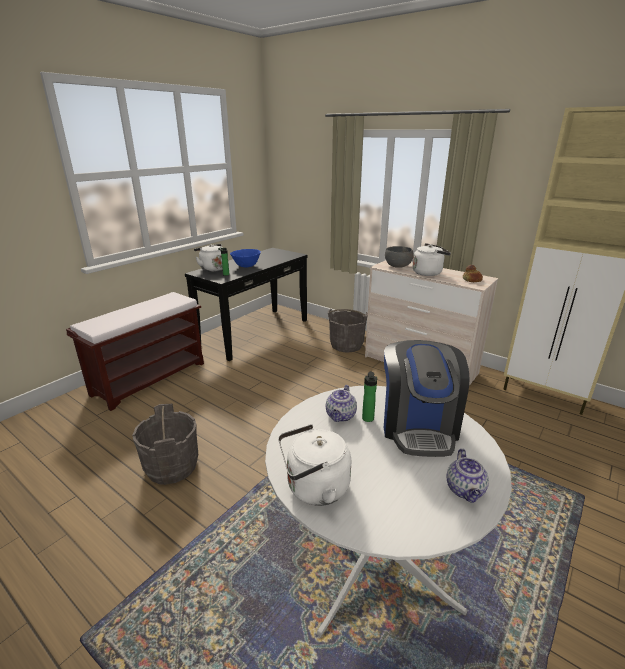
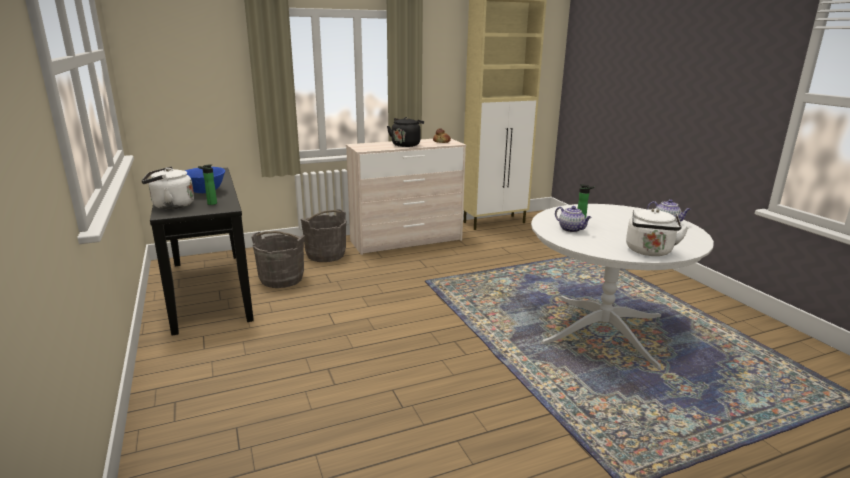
camera: 60 degrees left, 5 degrees down
(150, 378) = (203, 386): brown bench -> none
(171, 466) = (424, 400): grey bucket -> grey bucket (281, 279)
(398, 265) = (372, 146): grey bowl -> none
(418, 426) = (599, 215): coffee machine -> none
(428, 273) = (406, 145): white kettle -> black kettle

